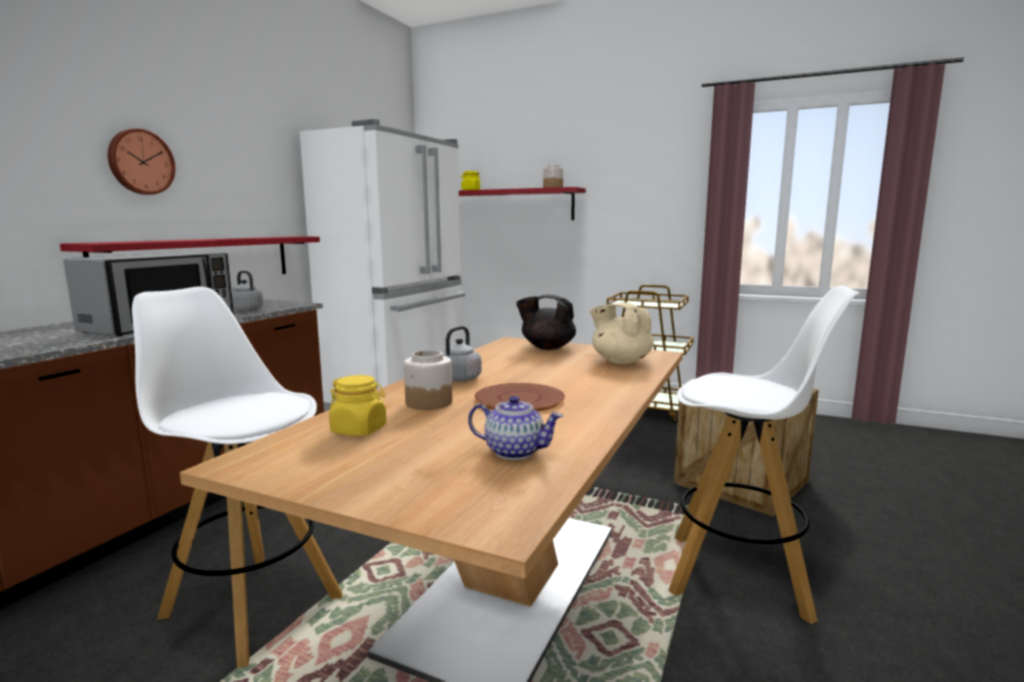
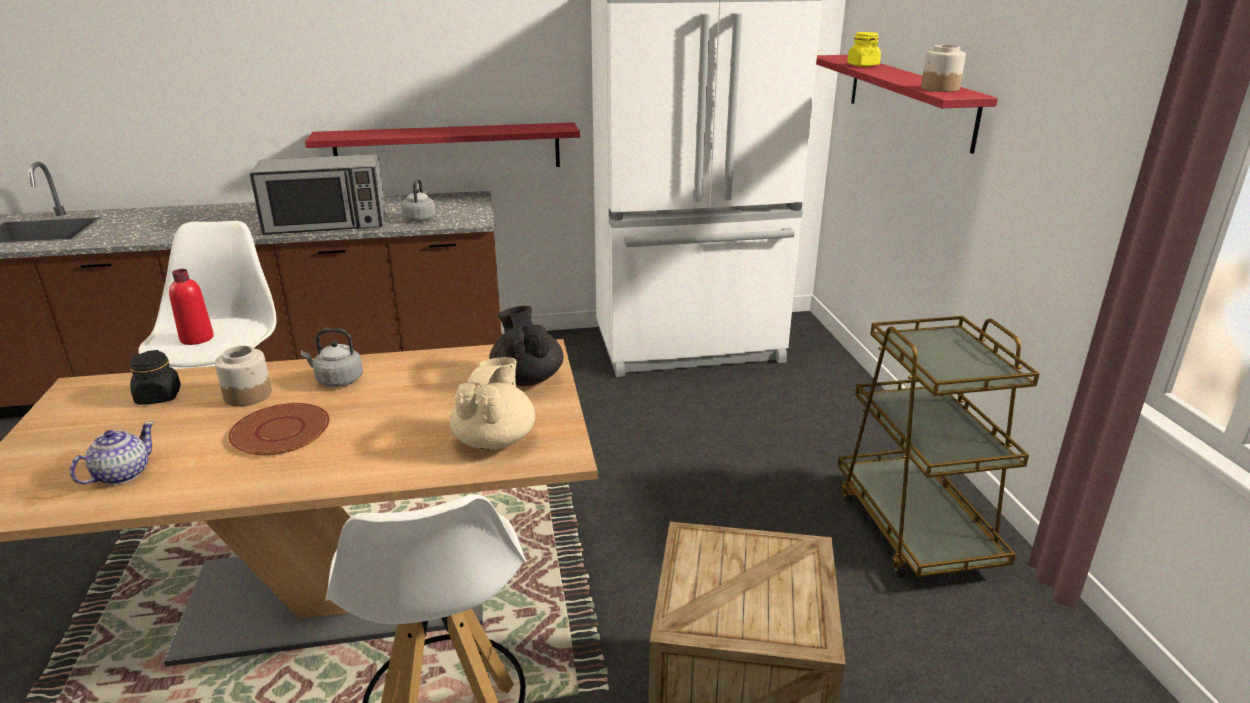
camera: 55 degrees right, 15 degrees up
(140, 162) = (385, 51): wall clock -> none
(240, 410) = (197, 338): none -> red bottle
(359, 430) = (159, 397): yellow jar -> black jar
(514, 451) = (121, 474): teapot -> teapot turned 135 degrees counterclockwise

